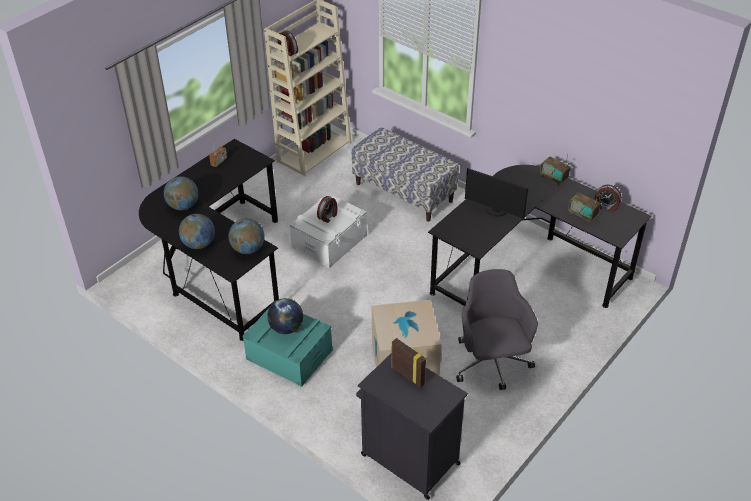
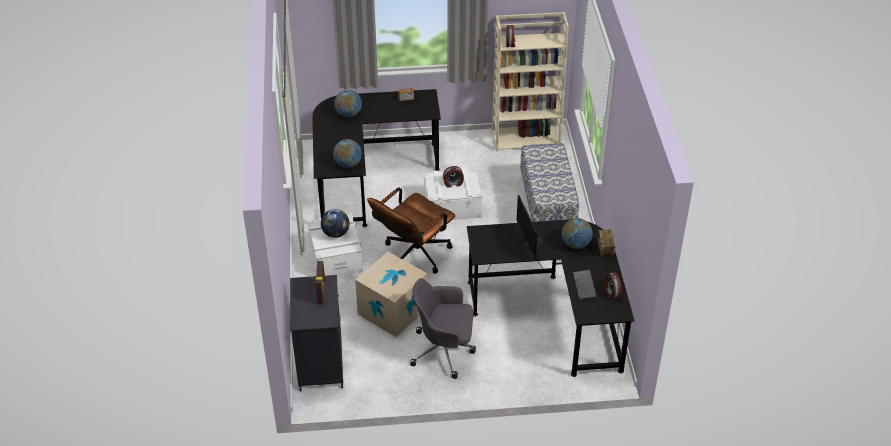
camera: 45 degrees right, 0 degrees up
(199, 244) = (326, 143): globe -> globe (575, 244)
(289, 354) = (336, 256): turquoise storage box -> white storage box
(356, 306) = (413, 256): none -> brown office chair
(492, 363) = (444, 351): grey office chair -> grey office chair turned 120 degrees counterclockwise
(582, 214) = (585, 285): radio -> keyboard

